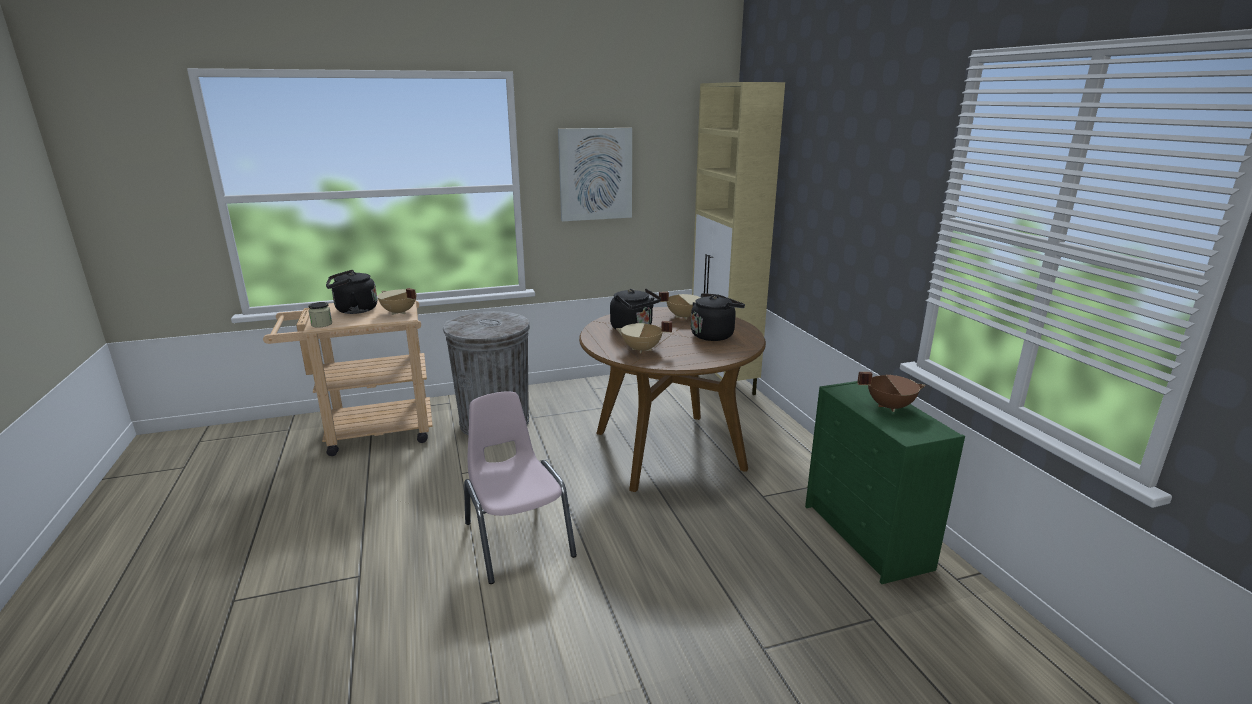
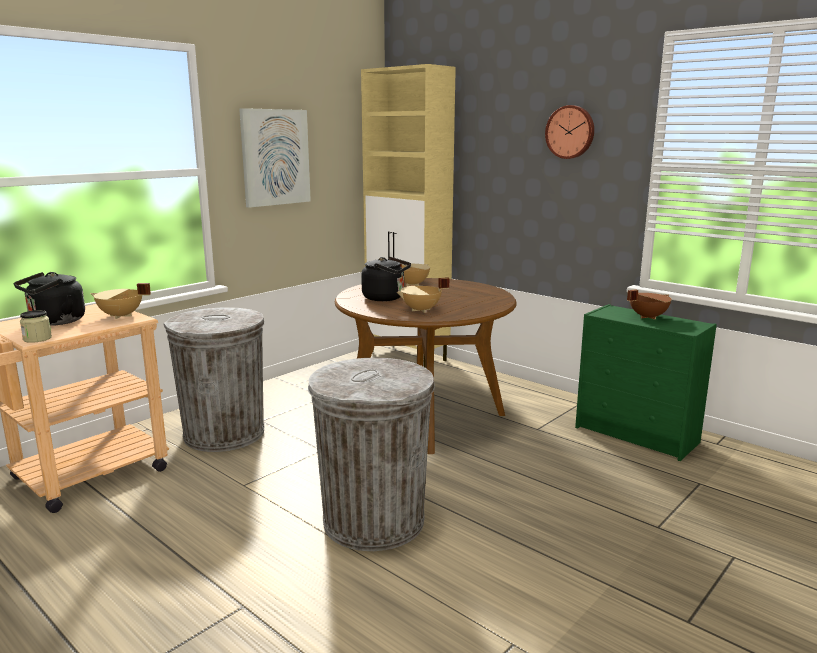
camera: 30 degrees left, 5 degrees down
(517, 539) = (374, 520): pink chair -> grey trash can
(714, 335) = (461, 292): black kettle -> none
(873, 168) = (570, 132): none -> wall clock

